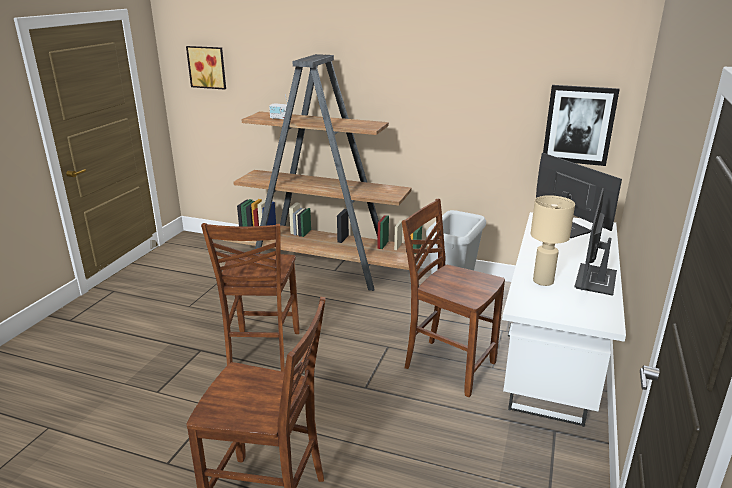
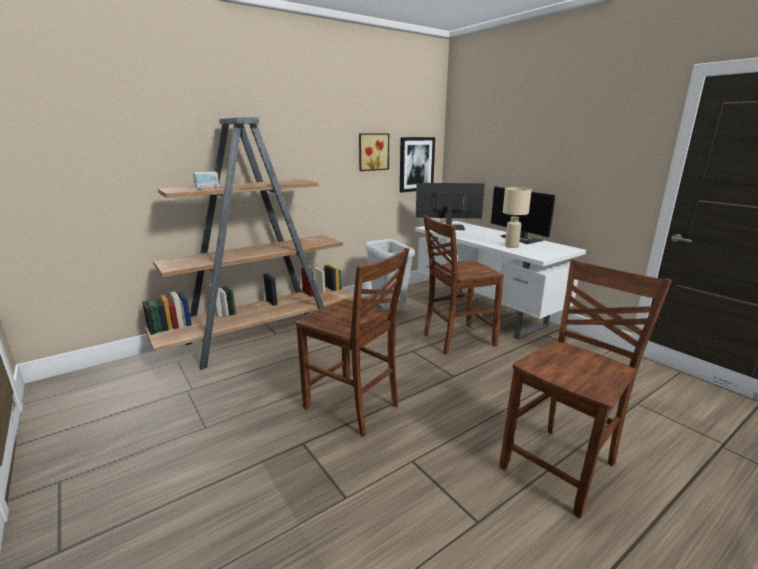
camera: 55 degrees left, 5 degrees down
(207, 67) = (51, 143): picture -> picture (372, 152)

